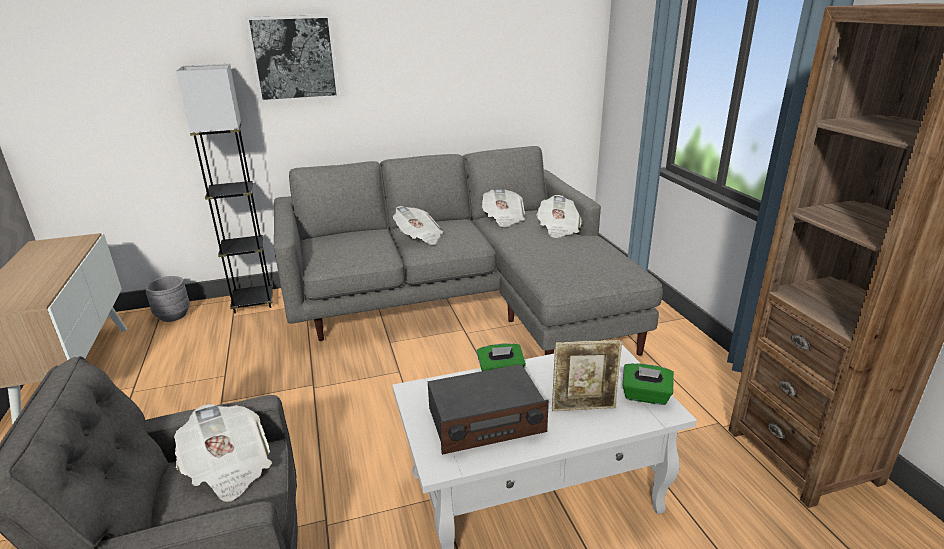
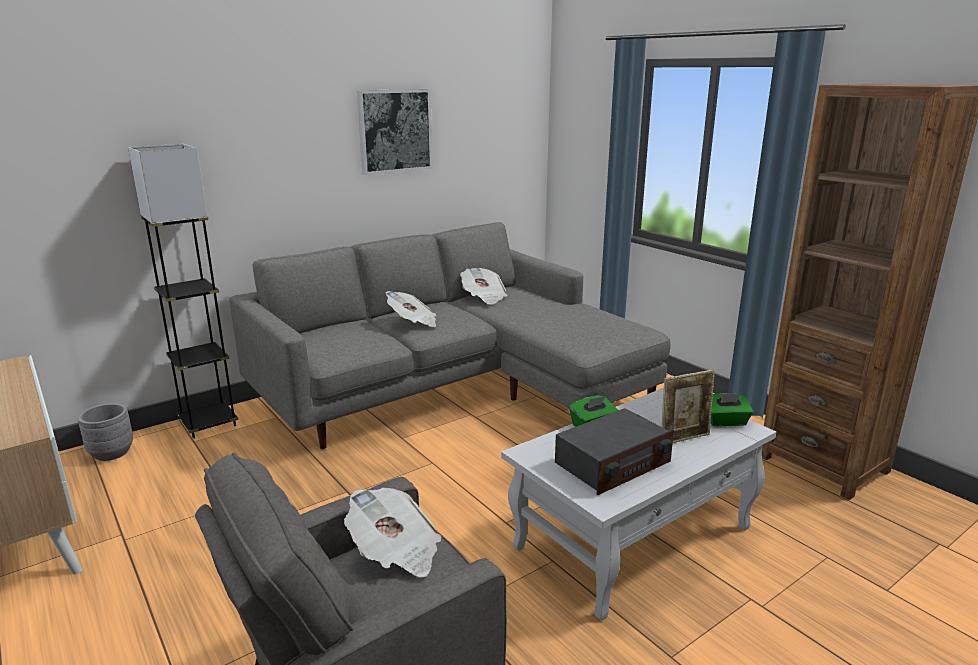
camera: 20 degrees left, 5 degrees down
(294, 58) = (253, 137): picture -> picture (395, 131)
(558, 229) = (545, 300): newspaper -> none

